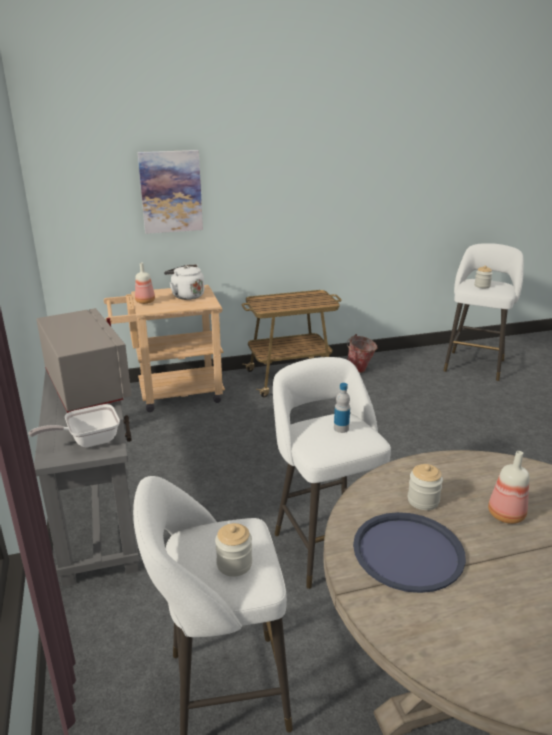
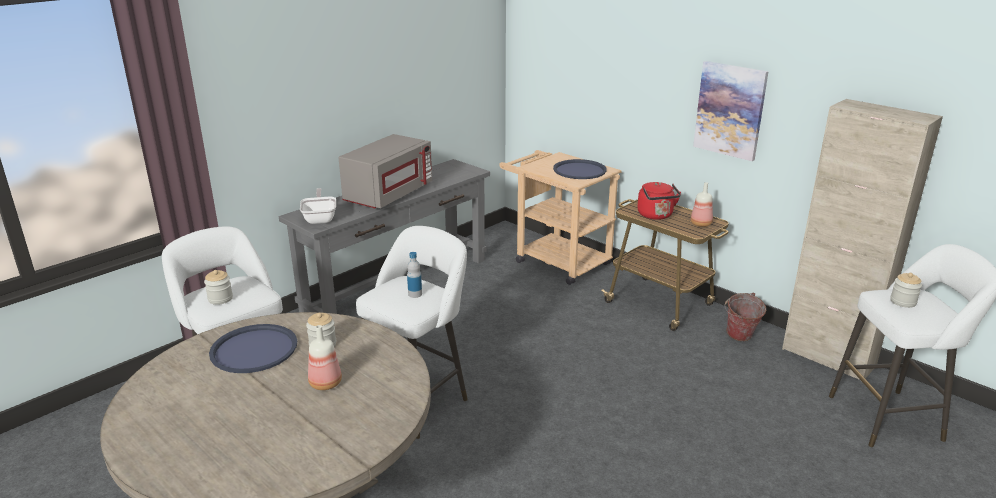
camera: 60 degrees right, 0 degrees up
(88, 440) = (320, 218): frying pan -> frying pan turned 45 degrees clockwise
(145, 301) = (543, 162): bottle -> bottle (701, 224)
(171, 192) = (604, 66): picture -> picture (730, 110)
(186, 296) = (579, 170): white kettle -> blue tray
(284, 304) = (656, 216): none -> red kettle
(405, 355) = (828, 357): none -> beige cabinet

